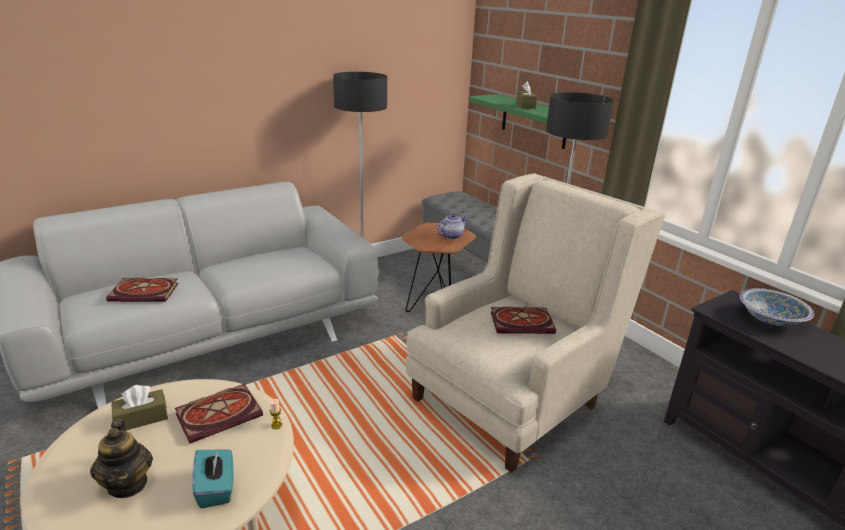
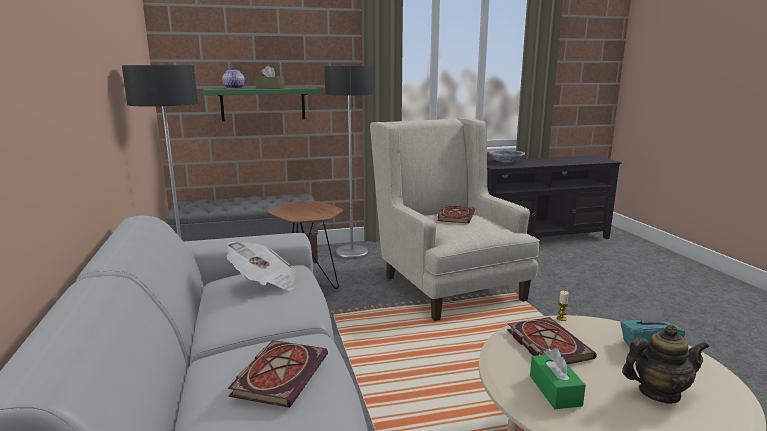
camera: 70 degrees left, 10 degrees down
(141, 418) = (555, 390): brown tissue box -> green tissue box
(281, 260) = (264, 282): none -> newspaper
(451, 236) = (309, 206): teapot -> teapot (233, 88)

